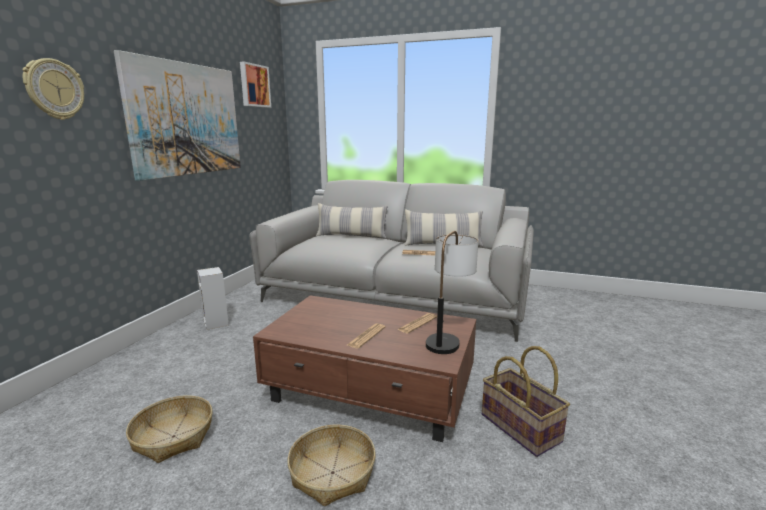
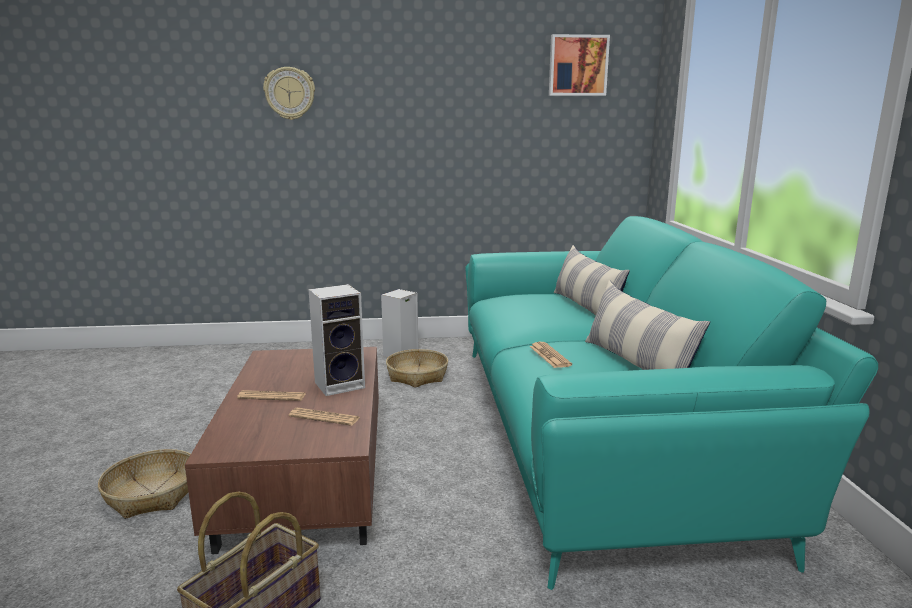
camera: 65 degrees right, 0 degrees up
(173, 437) = (197, 407): basket -> basket (417, 376)
(186, 119) = (440, 117): picture -> none
(368, 313) = (341, 384): none -> speaker
(396, 297) = (597, 431): grey sofa -> turquoise sofa
(448, 337) = (289, 443): table lamp -> none

